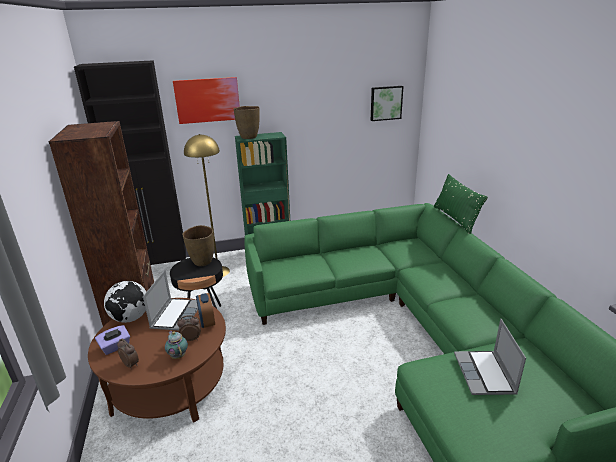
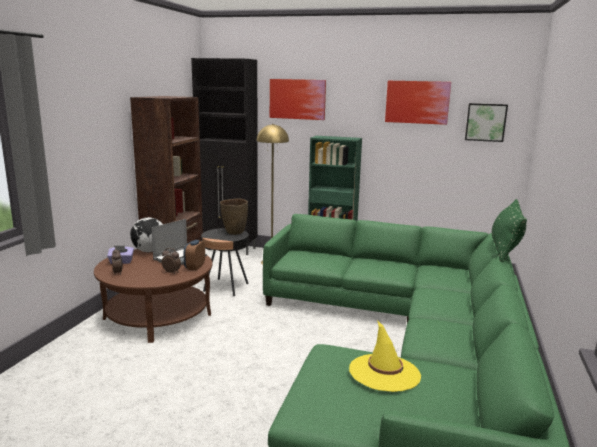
camera: 30 degrees right, 10 degrees down
(178, 355) = (151, 277): teapot -> none
(248, 137) = (325, 137): brown vase -> none
(328, 91) = (417, 102): none -> picture
(485, 374) = (384, 373): laptop -> yellow hat

